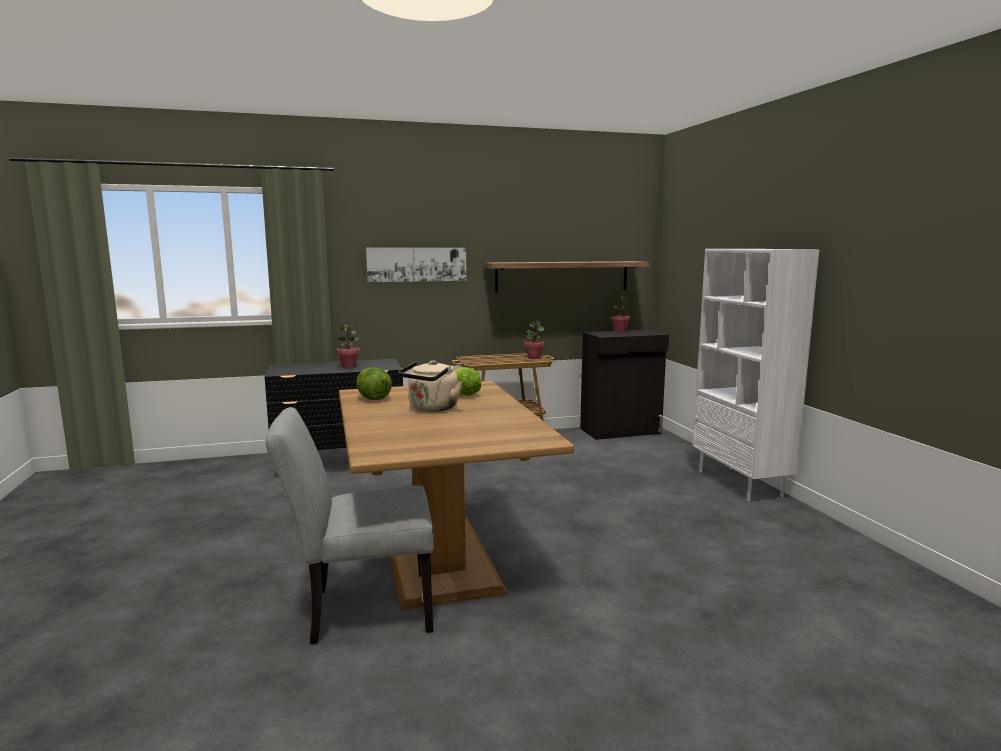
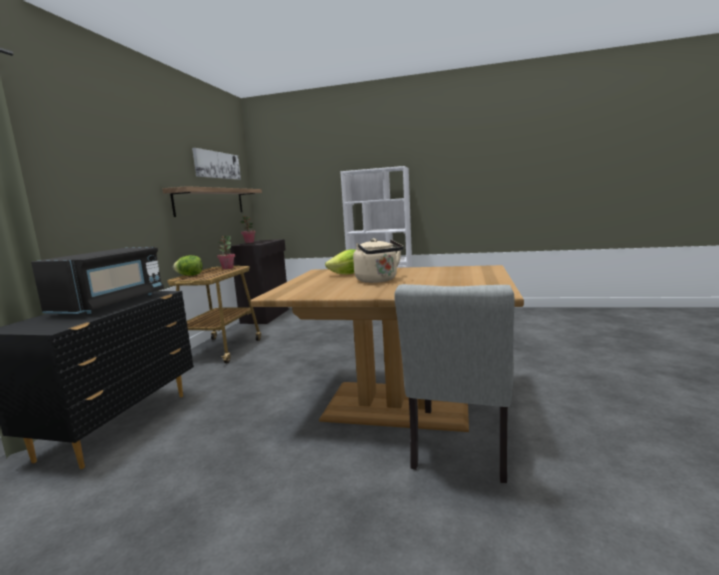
camera: 60 degrees left, 0 degrees up
(349, 366) = (111, 304): potted plant -> black microwave
(373, 399) = (315, 291): lettuce -> lettuce (190, 275)
(417, 264) = (109, 188): picture -> picture (217, 165)

